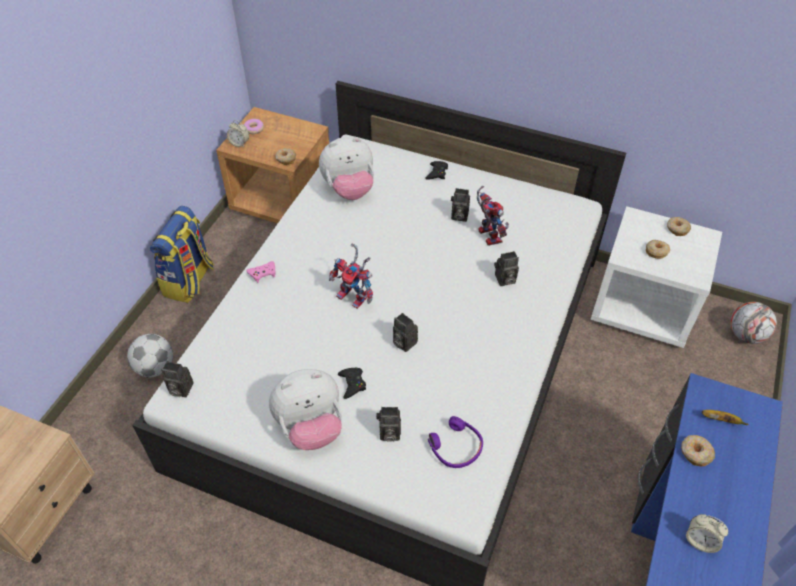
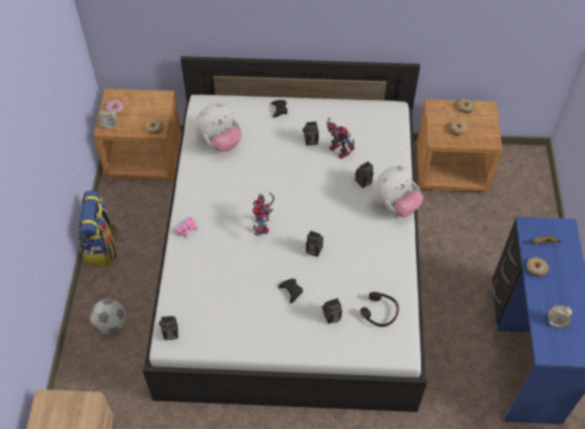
camera: 20 degrees left, 5 degrees up
(310, 427) = (276, 330): plush toy -> plush toy (394, 205)
(355, 297) = (264, 227): toy robot -> toy robot turned 75 degrees clockwise
(456, 447) = (380, 312): purple headphones -> black headphones
(643, 308) = (451, 168): white nightstand -> brown nightstand
(746, 335) = (527, 168): football -> none

